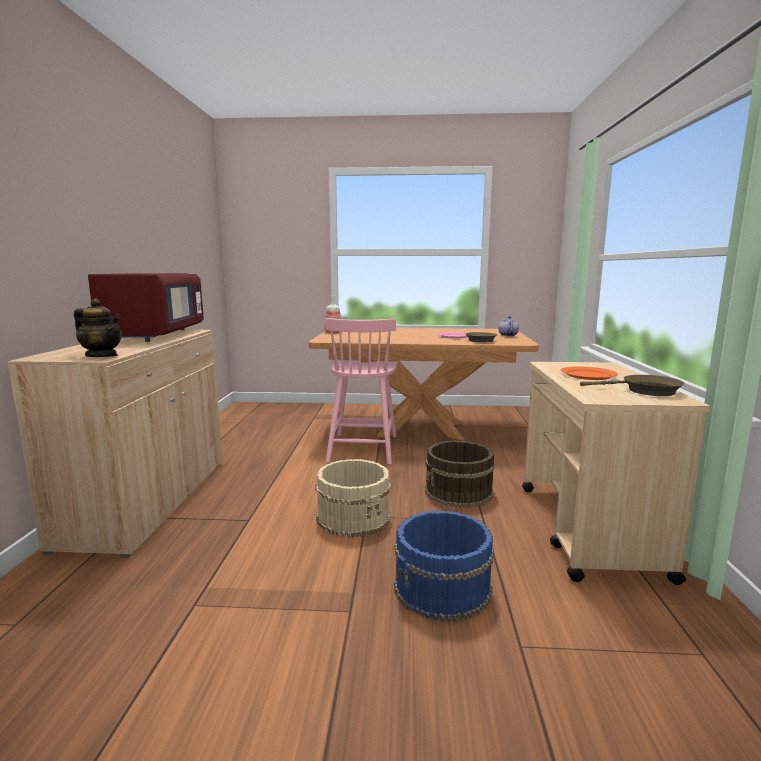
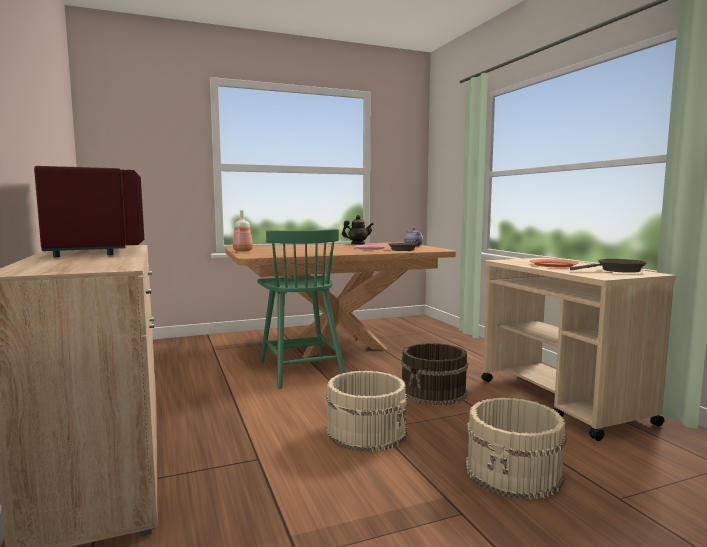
camera: 25 degrees left, 5 degrees down
(102, 356) = (108, 266): teapot -> teapot (357, 244)
(363, 448) = (301, 369): pink chair -> green chair
(443, 588) = (514, 472): blue bucket -> beige bucket

